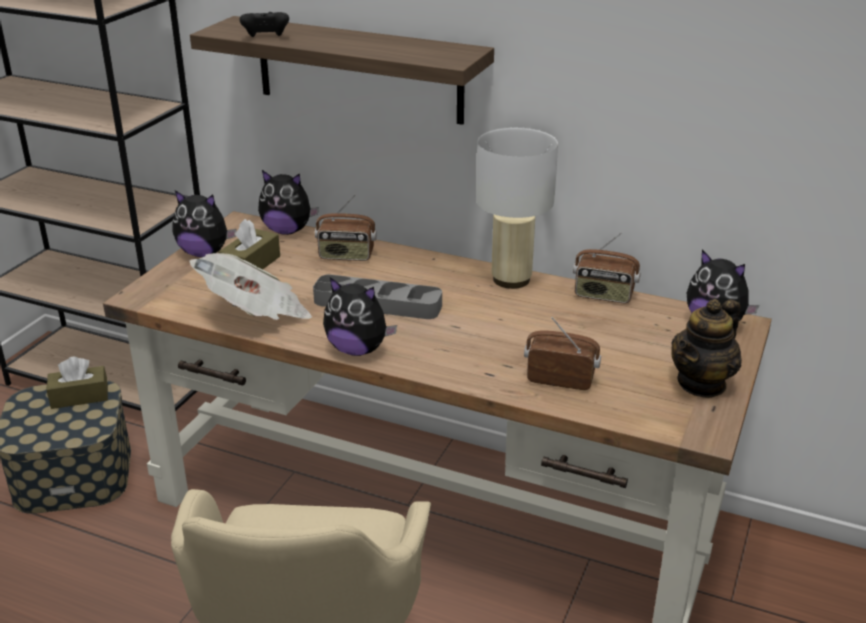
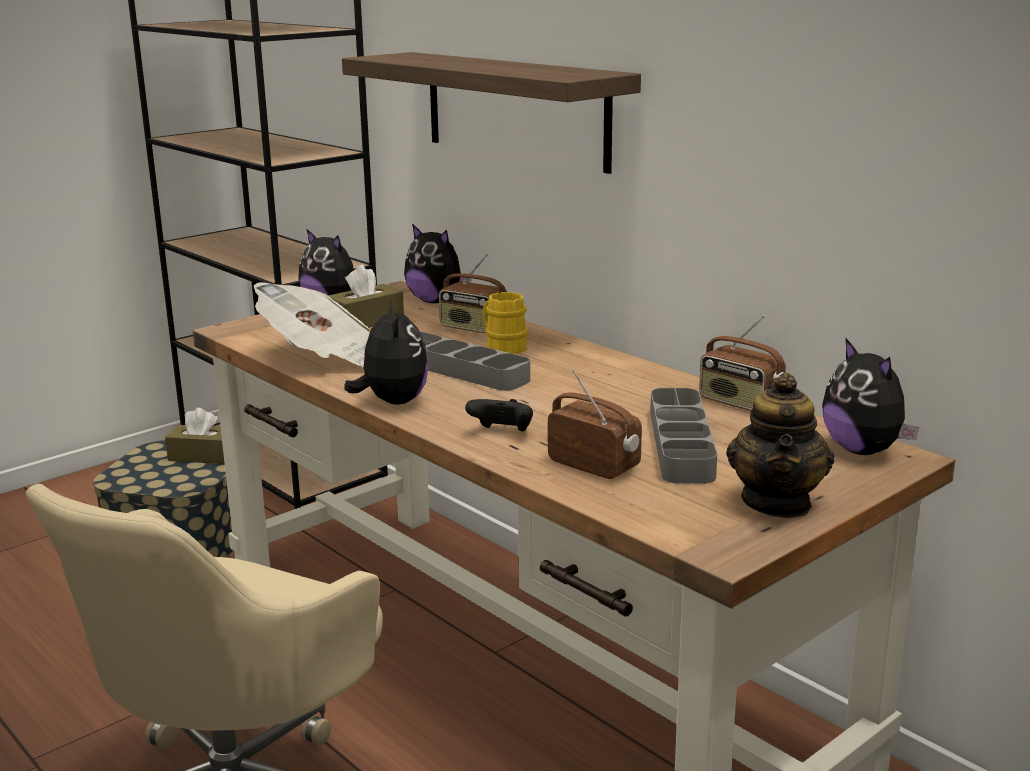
camera: 25 degrees right, 10 degrees down
(266, 38) = (408, 61): black game controller -> black game controller (502, 433)
(358, 349) = (392, 402): plush toy -> plush toy turned 150 degrees counterclockwise
(387, 272) = (502, 346): none -> yellow mug
(512, 280) = (639, 373): white table lamp -> none
(599, 344) = (681, 443): none -> grey tray
(702, 383) = (777, 502): teapot -> teapot turned 60 degrees counterclockwise

